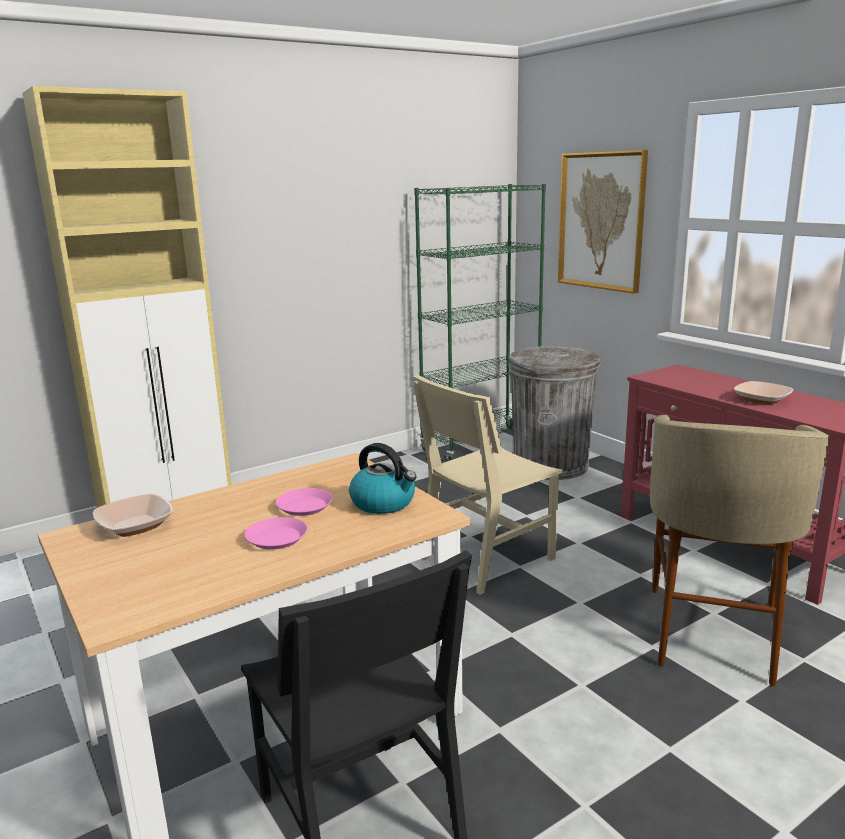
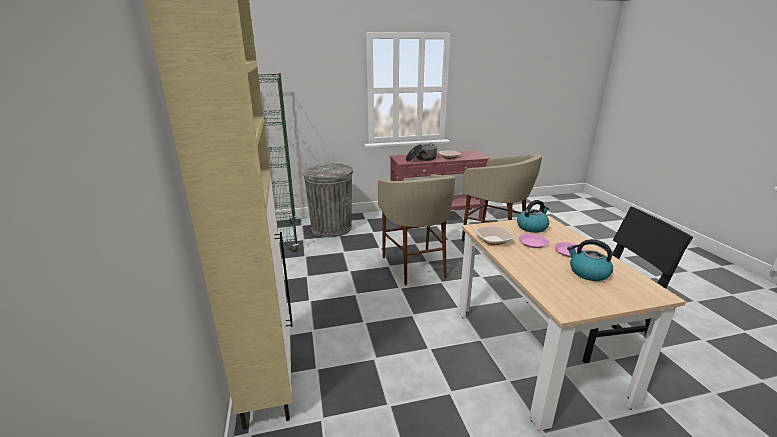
camera: 70 degrees left, 5 degrees up
(135, 526) = (552, 288): bowl -> bowl (493, 240)
(192, 554) = (588, 273): none -> kettle
(487, 558) = (415, 267): beige chair -> beige stool
(601, 221) = (317, 93): picture -> none
(697, 384) = (421, 159): none -> cooking pot

